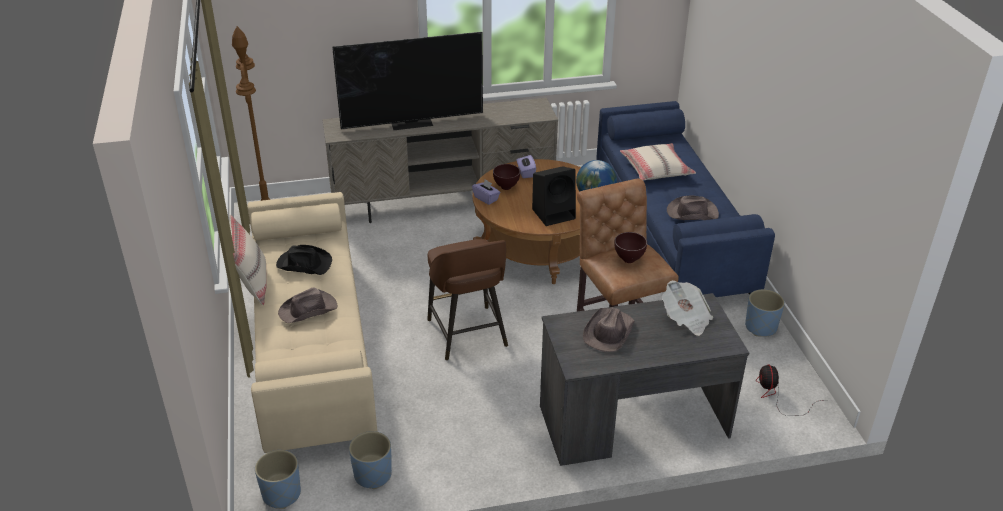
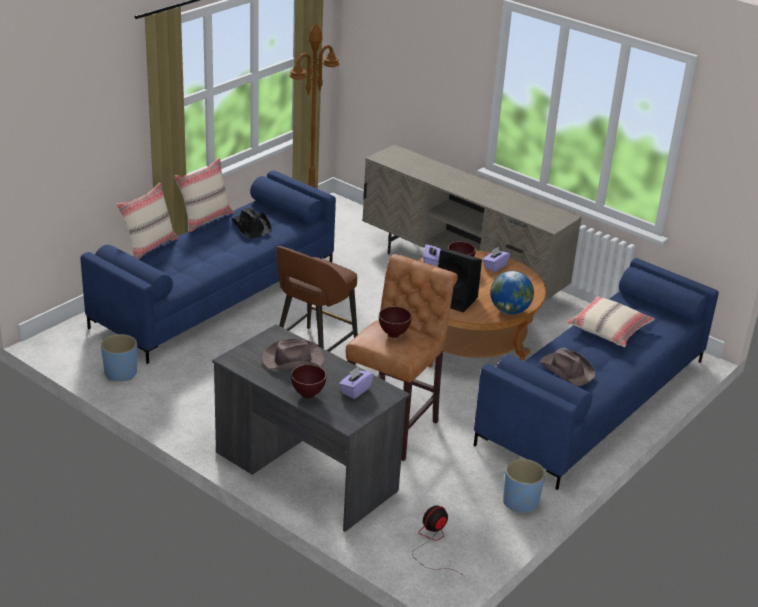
camera: 50 degrees right, 5 degrees down
(258, 342) = (149, 246): none -> beige pillow
(281, 494) = (67, 345): blue planter -> none
(308, 310) = (204, 249): brown hat -> none
(311, 349) = (216, 294): beige sofa -> blue sofa
(412, 122) = (446, 177): television -> none
(671, 348) = (307, 395): none -> brown bowl
(686, 318) = (355, 390): newspaper -> purple tissue box

